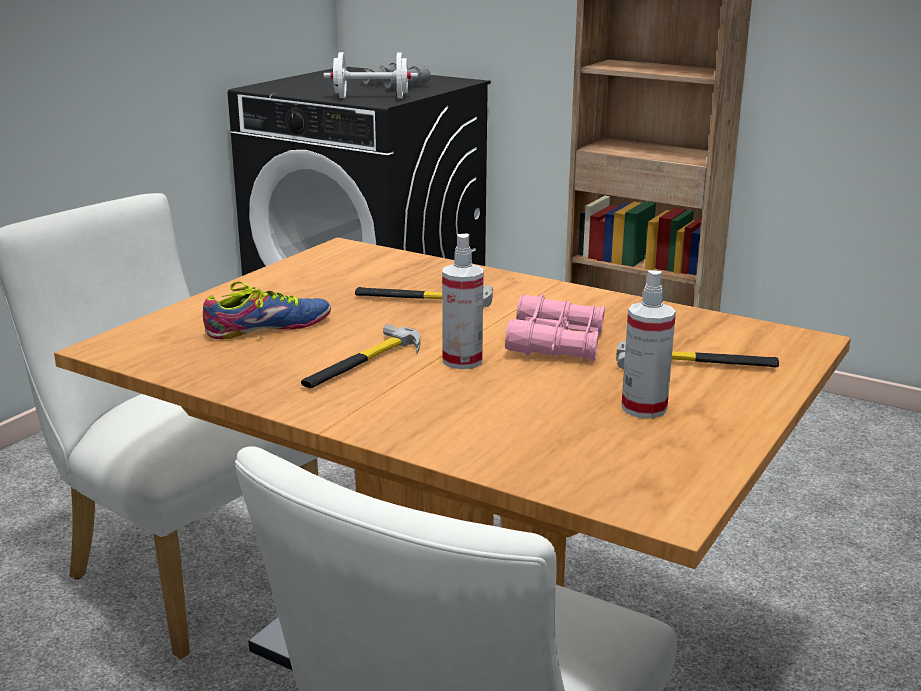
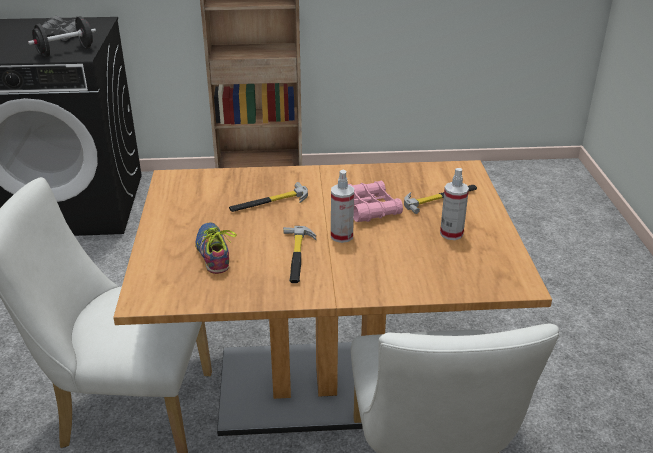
camera: 35 degrees left, 10 degrees up
(270, 328) = (216, 252): shoe -> shoe turned 45 degrees counterclockwise
(371, 98) = (65, 52): white dumbbell -> black dumbbell

